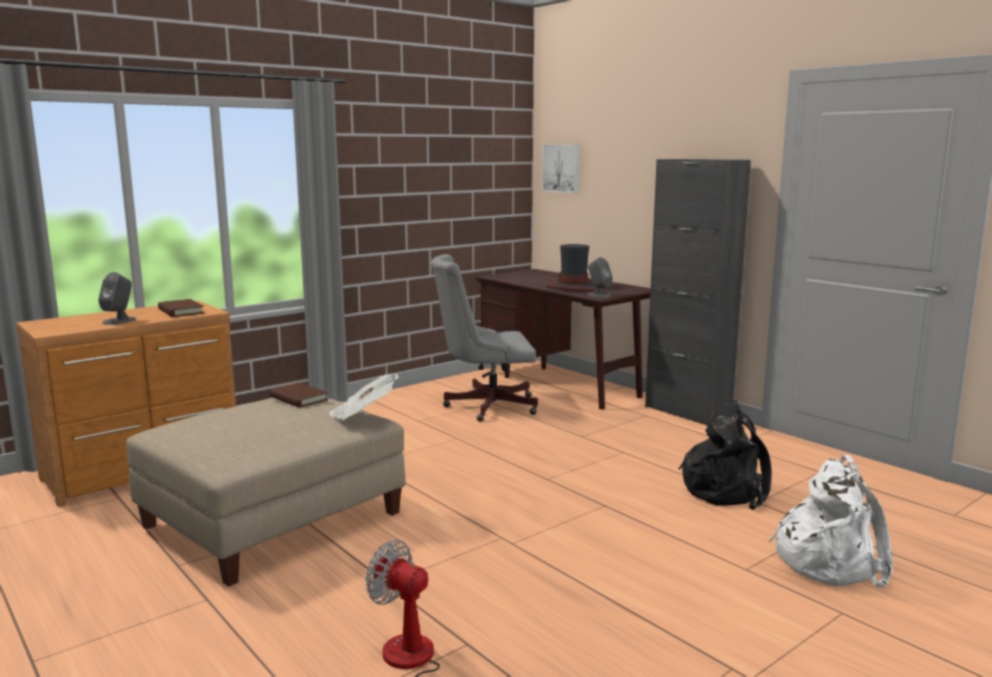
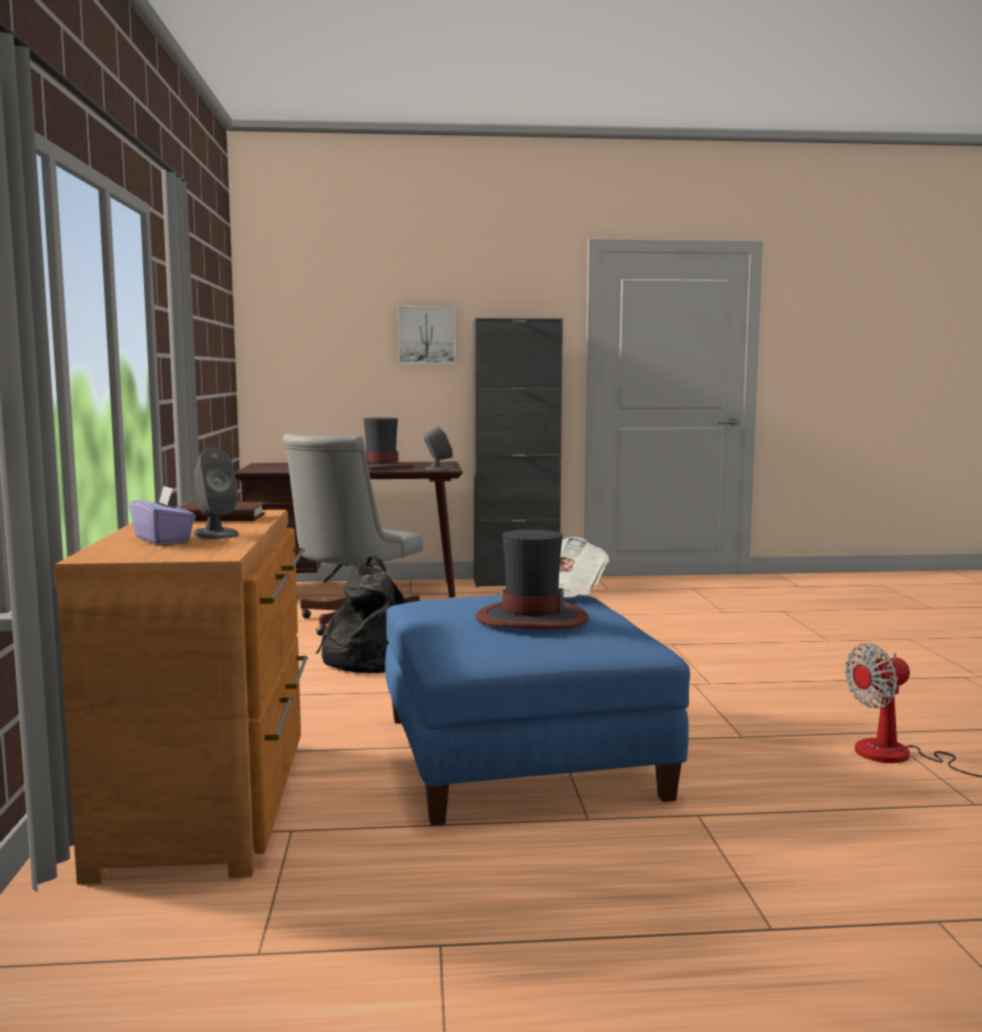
camera: 55 degrees left, 5 degrees down
(93, 319) = (163, 540): none -> purple tissue box
(263, 423) = (531, 618): none -> hat
(273, 519) = (519, 755): beige ottoman -> blue ottoman
(298, 398) = (458, 600): brown book -> none
(562, 168) = (292, 333): picture -> picture (426, 335)
(726, 490) = (691, 612): black backpack -> black backpack (367, 660)
(828, 561) = (836, 623): white backpack -> none

